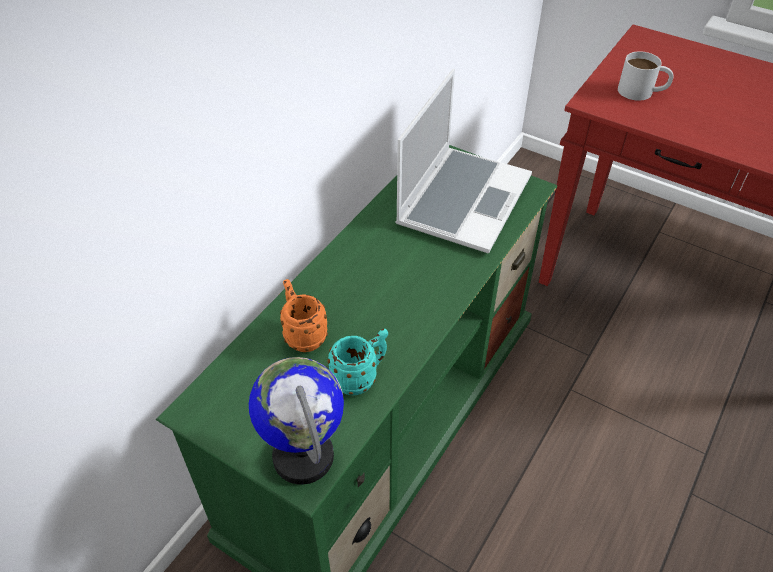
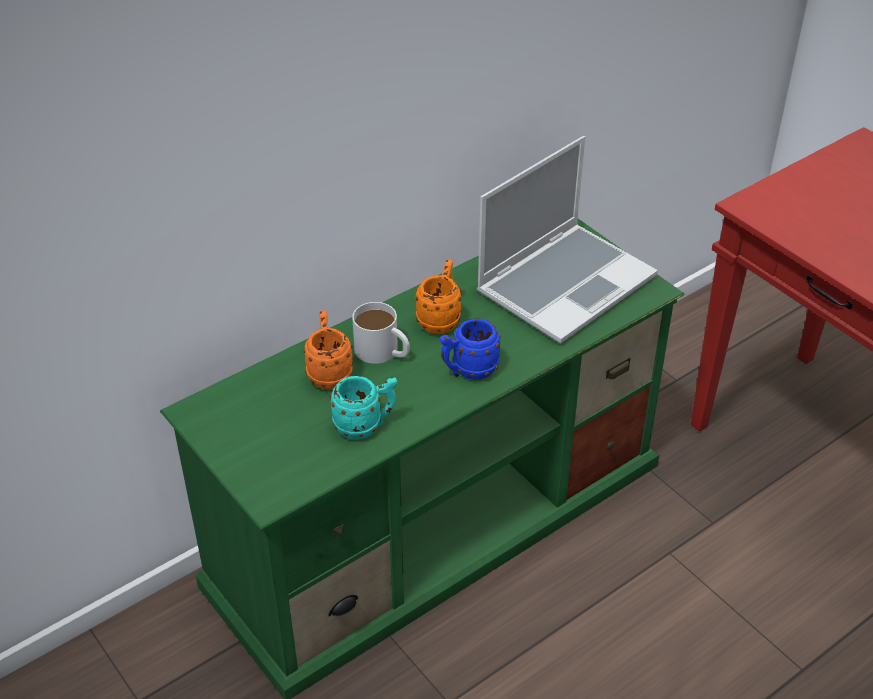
camera: 20 degrees right, 5 degrees down
(304, 456) = (278, 477): globe -> none
(376, 257) = (440, 319): none -> orange mug
(424, 298) = (468, 371): none -> blue mug
(642, 92) = (818, 207): white mug -> white mug (383, 352)

